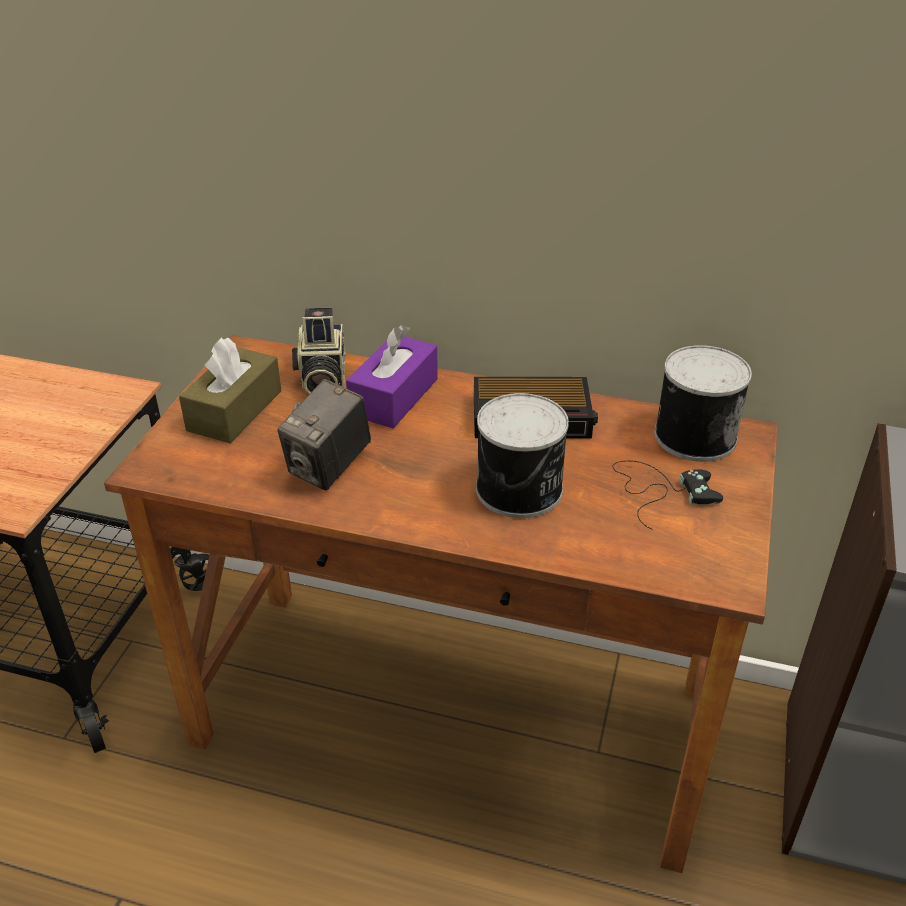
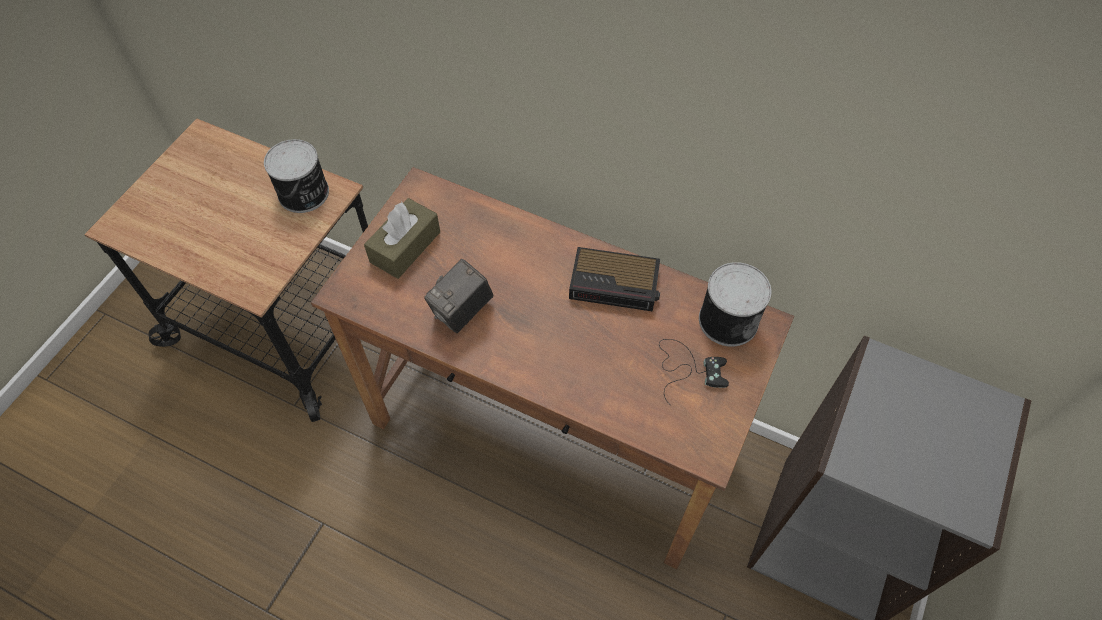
camera: 10 degrees right, 20 degrees up
(321, 378) = (470, 223): camera -> none
(394, 397) = (519, 249): purple tissue box -> none
(521, 490) = (590, 353): can -> can (304, 194)

